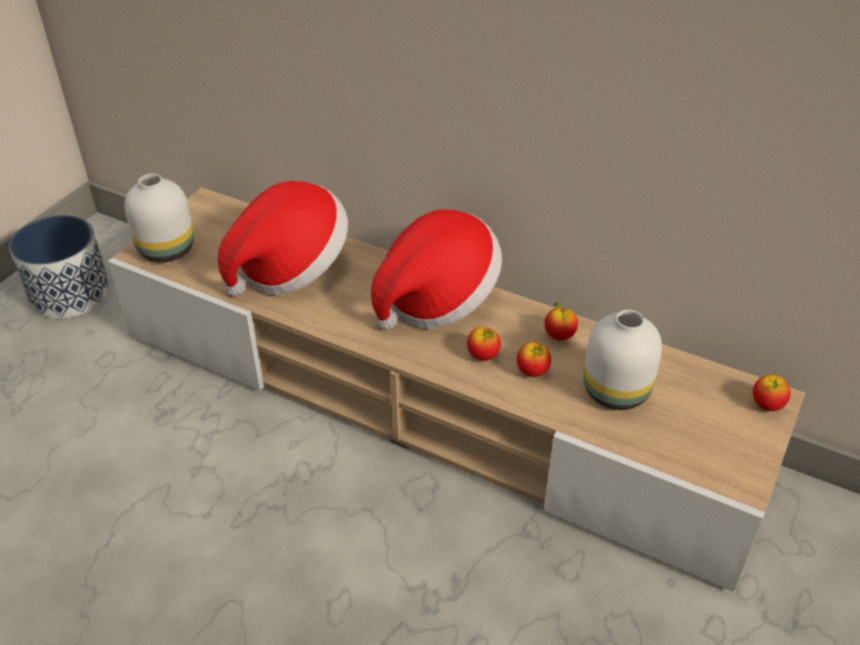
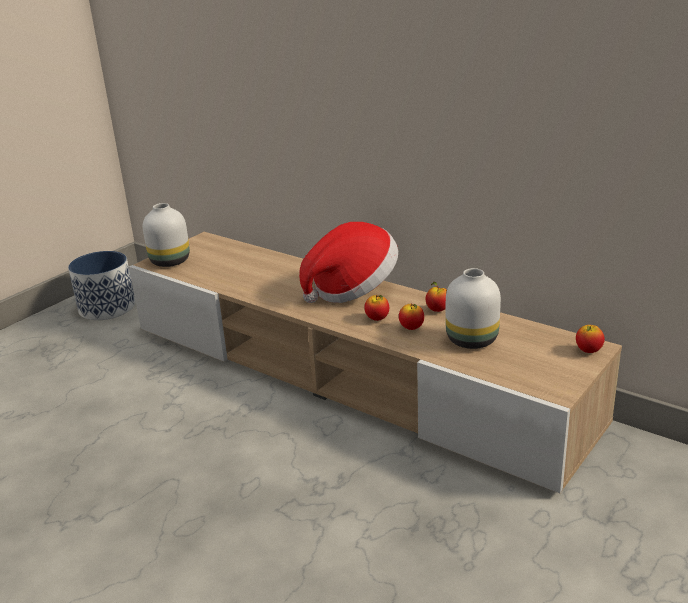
camera: 10 degrees right, 15 degrees down
(290, 268) = (252, 271): hat -> none

